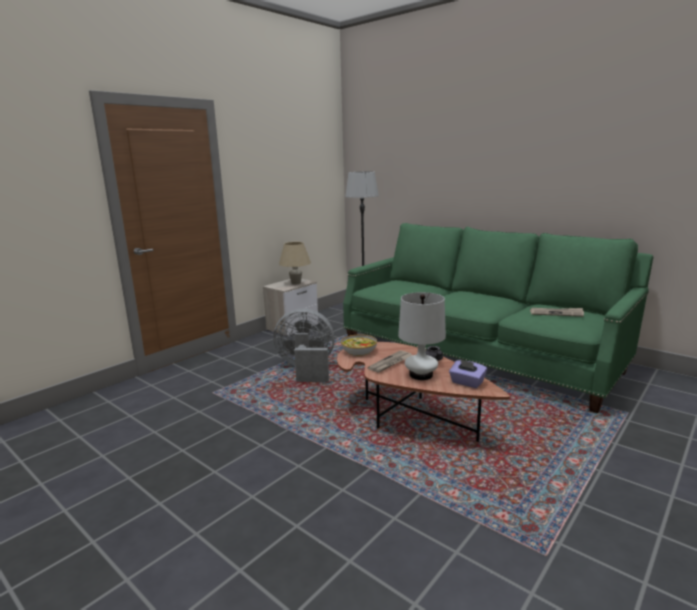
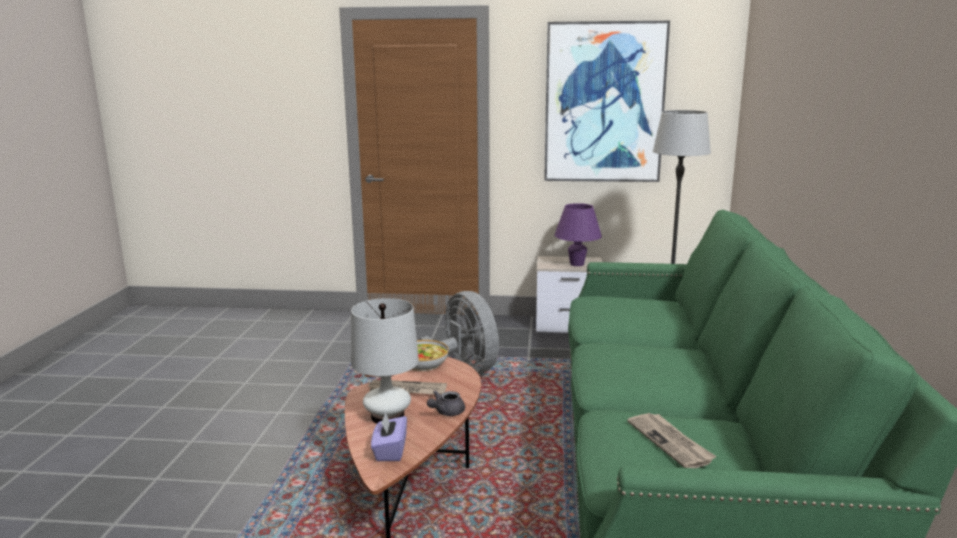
camera: 55 degrees right, 0 degrees up
(286, 173) = (604, 103): none -> picture
(296, 283) = (577, 264): beige table lamp -> purple table lamp

